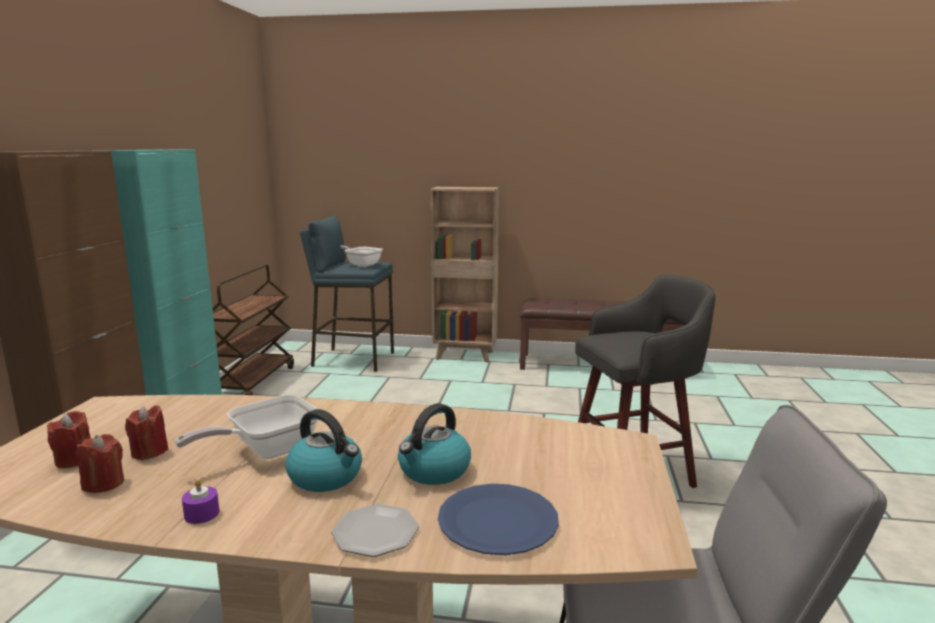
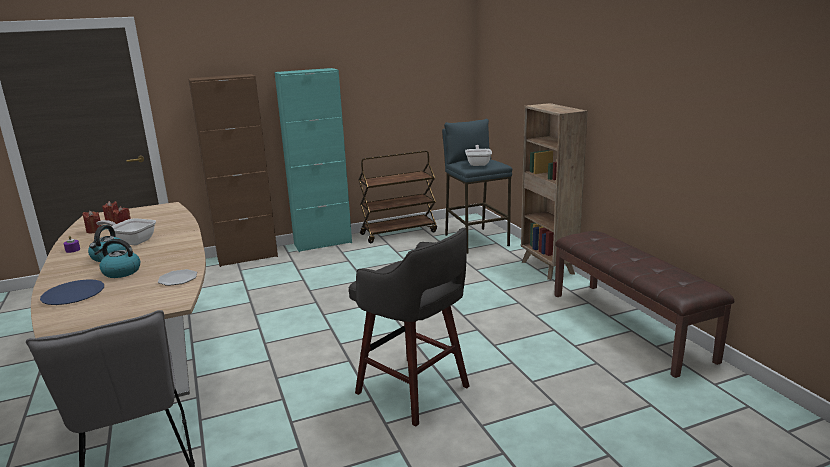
camera: 60 degrees right, 5 degrees up
(376, 533) = (61, 277): plate -> plate (178, 279)

